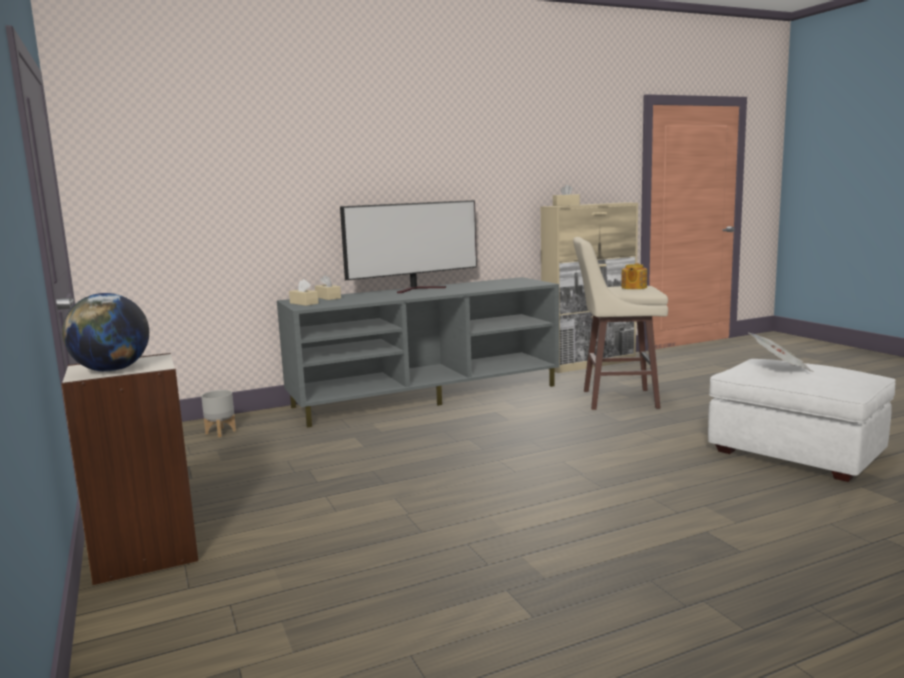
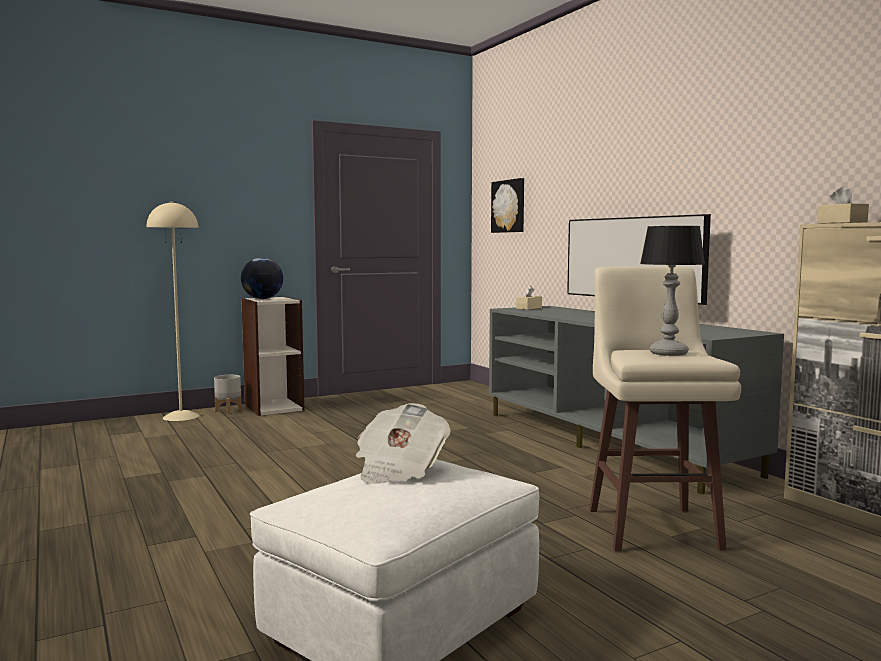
camera: 85 degrees right, 5 degrees down
(137, 642) = (181, 416): none -> beige floor lamp
(167, 190) = (509, 206): none -> picture
(221, 432) = (478, 399): grey planter -> grey planter (228, 411)
(328, 297) = (563, 309): beige tissue box -> none
(633, 287) = (669, 353): teapot -> table lamp

